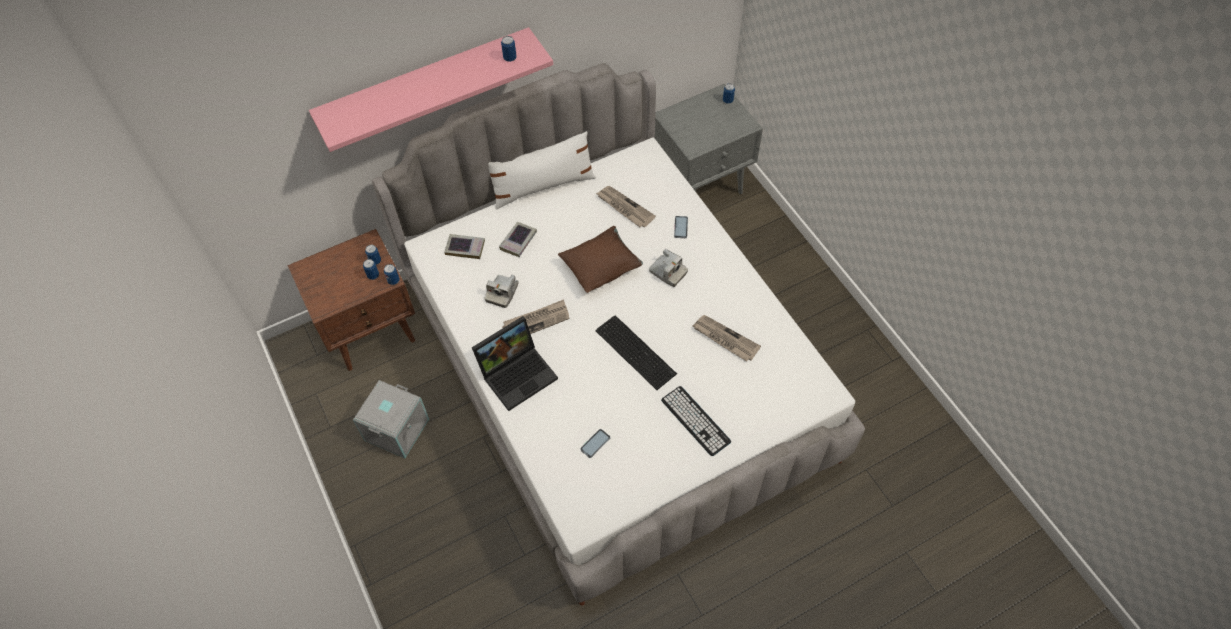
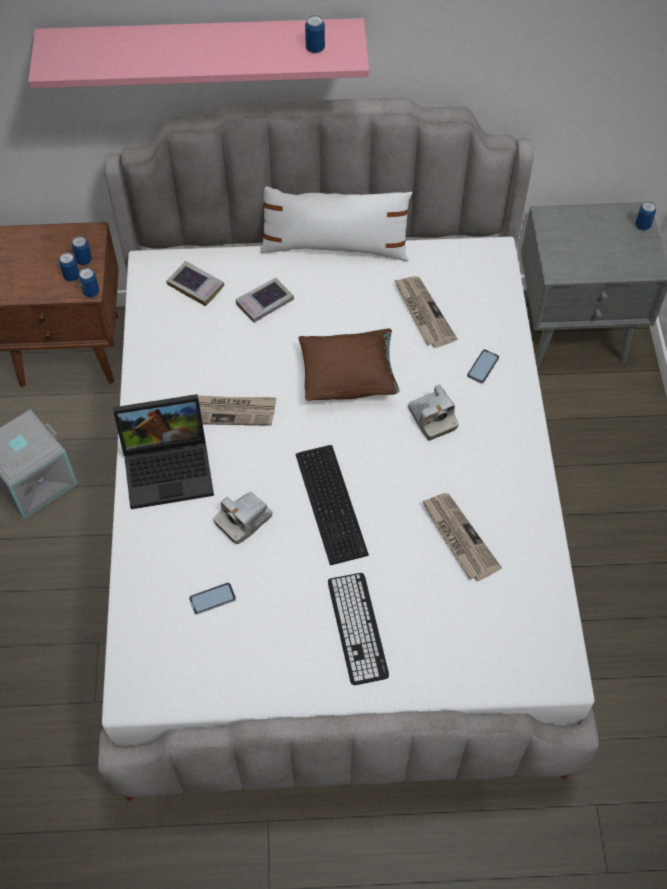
camera: 25 degrees right, 0 degrees up
(502, 293) = (208, 359): camera -> camera (243, 520)

